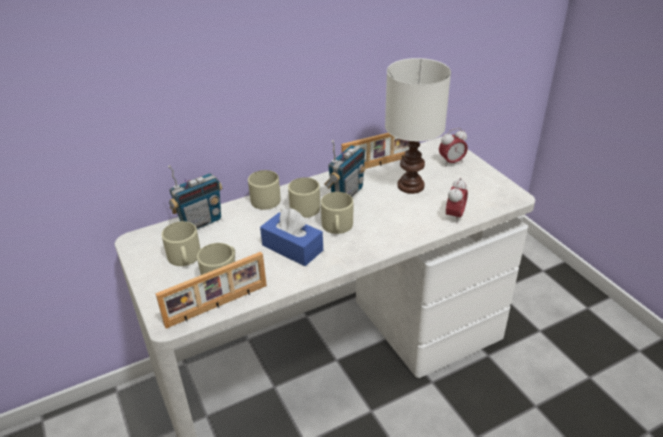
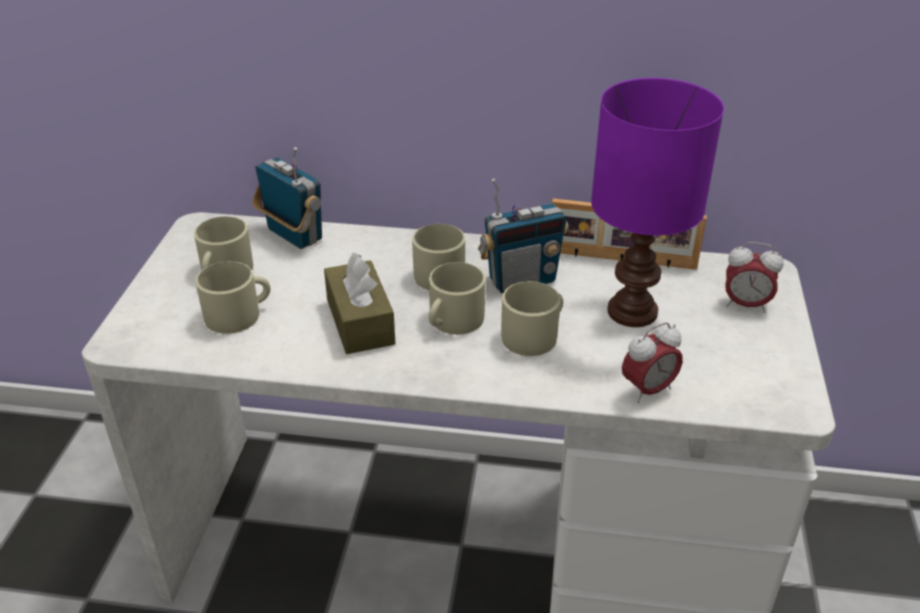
camera: 35 degrees right, 0 degrees up
(201, 221) = (293, 235): radio -> radio turned 135 degrees counterclockwise
(217, 306) = (189, 350): picture frame -> none
(267, 198) = (406, 240): beige mug -> beige mug (534, 335)
(292, 248) = (360, 322): blue tissue box -> brown tissue box
(411, 185) = (634, 311): white table lamp -> purple table lamp

